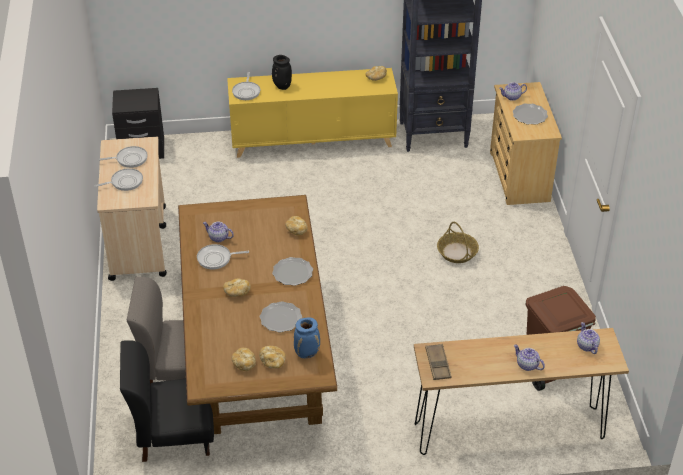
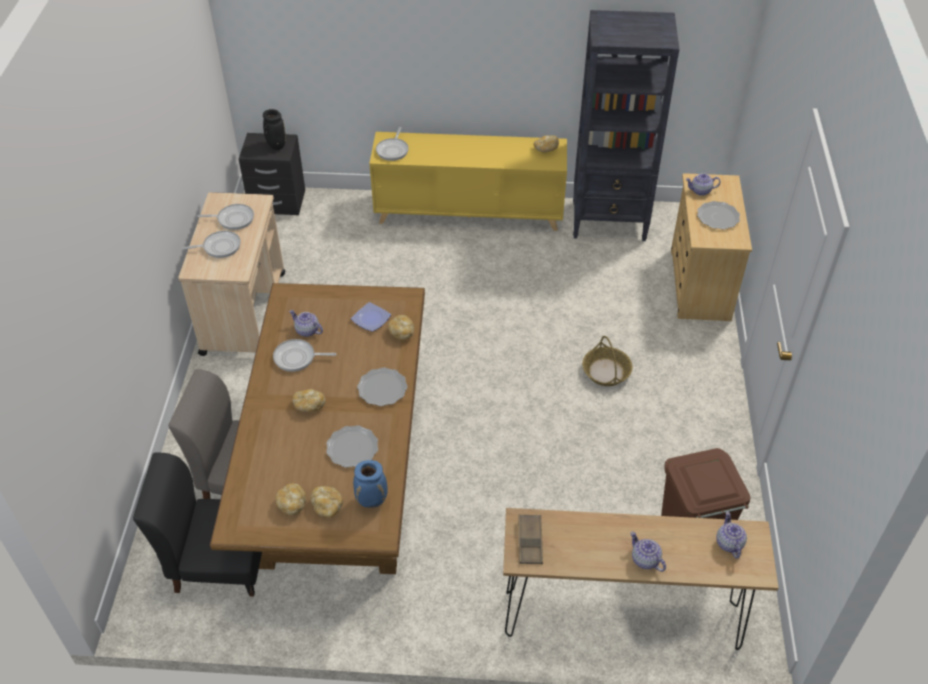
camera: 10 degrees right, 5 degrees up
(268, 223) = (370, 319): none -> plate
(281, 86) = (434, 148): black vase -> black vase (276, 145)

